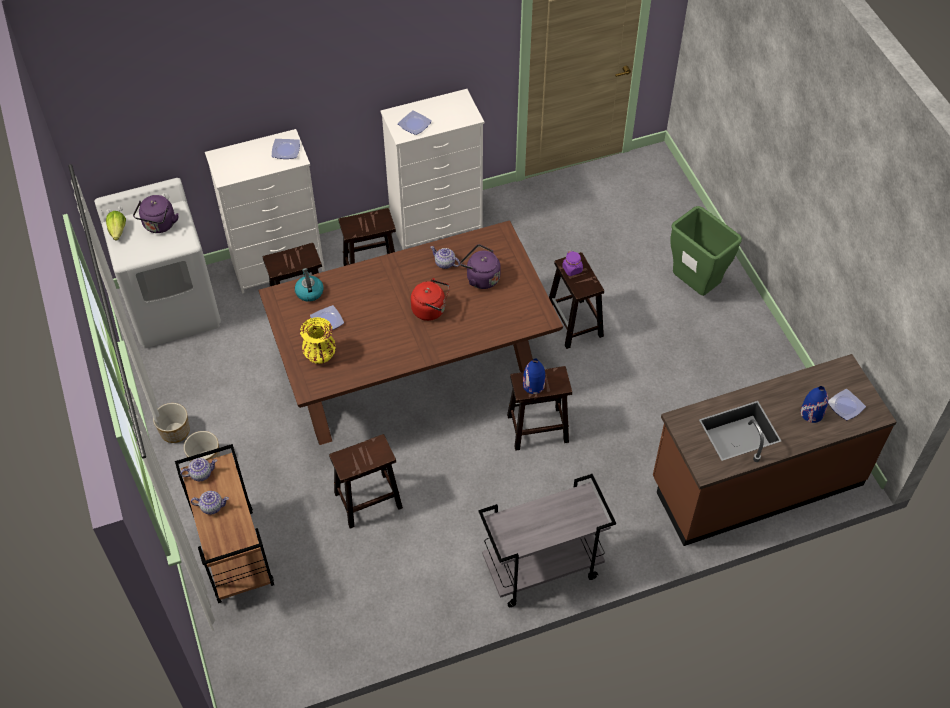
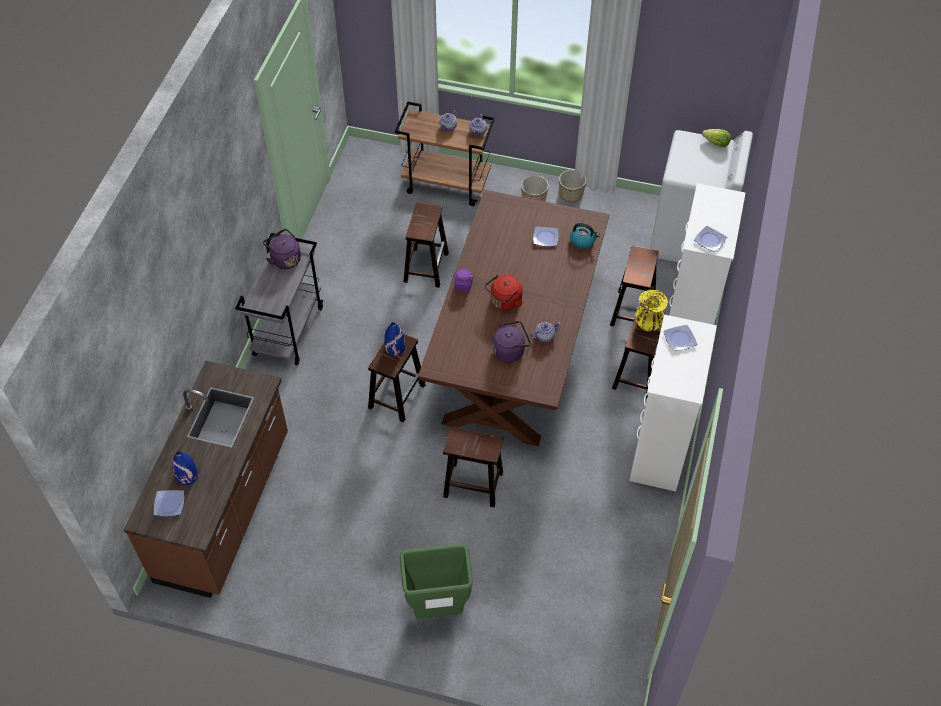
camera: 125 degrees right, 0 degrees up
(159, 225) = (705, 167): purple kettle -> purple kettle (284, 259)
(320, 355) = (516, 219): yellow vase -> yellow vase (648, 324)
(572, 269) = (483, 442): purple jar -> purple jar (463, 285)

